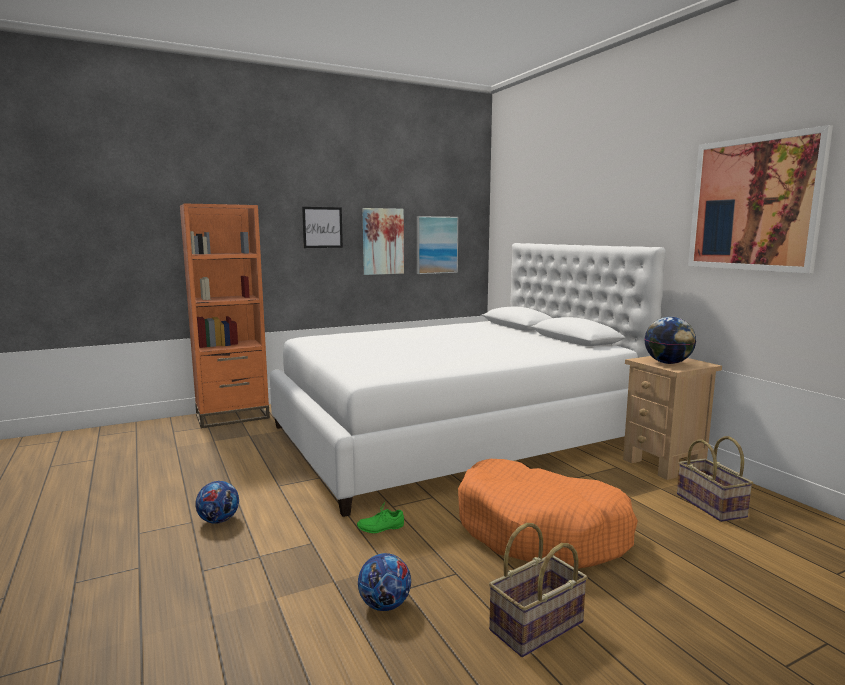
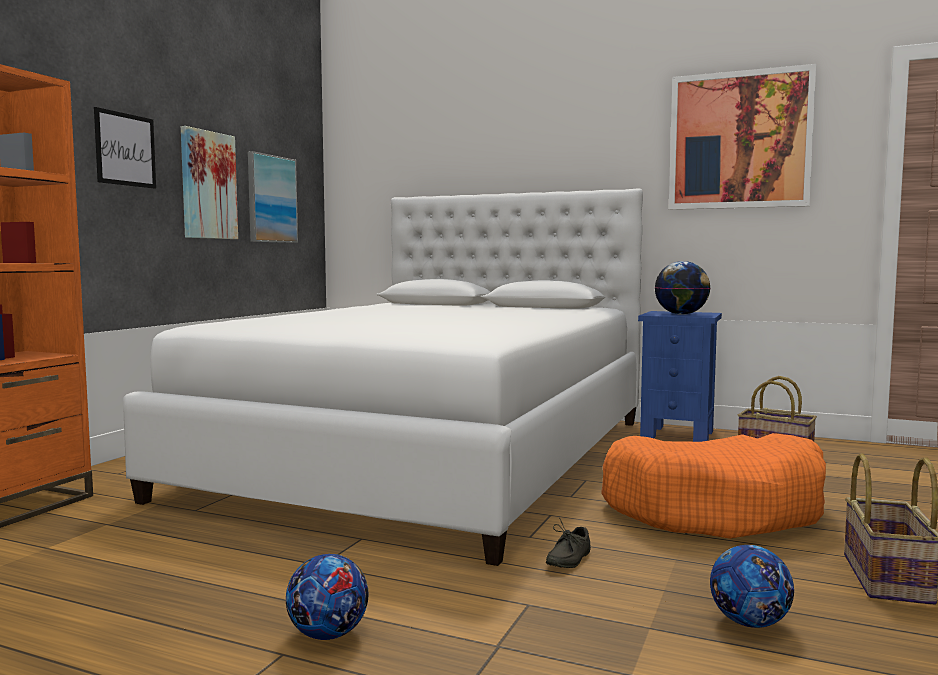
camera: 40 degrees left, 5 degrees down
(380, 527) = (566, 559): green shoe -> grey shoe
(663, 464) = (678, 435): beige nightstand -> blue nightstand

